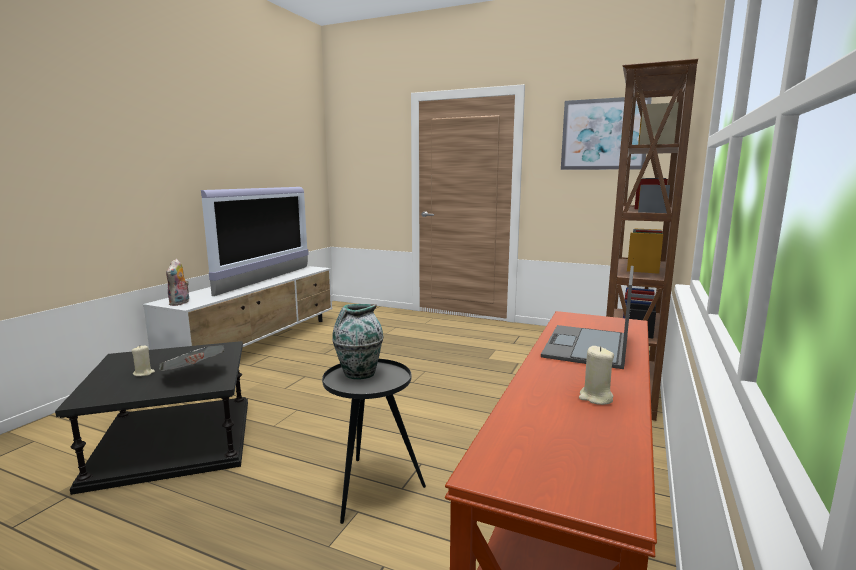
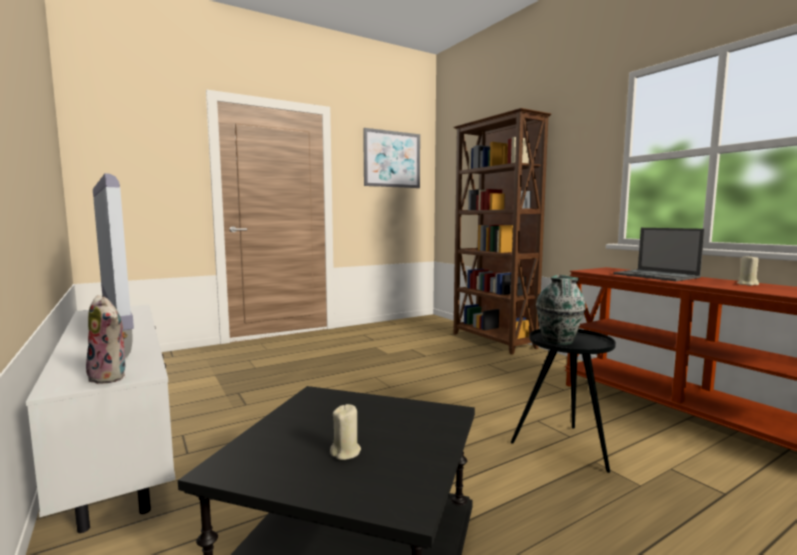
camera: 55 degrees left, 5 degrees down
(193, 374) = (399, 421): newspaper -> none

